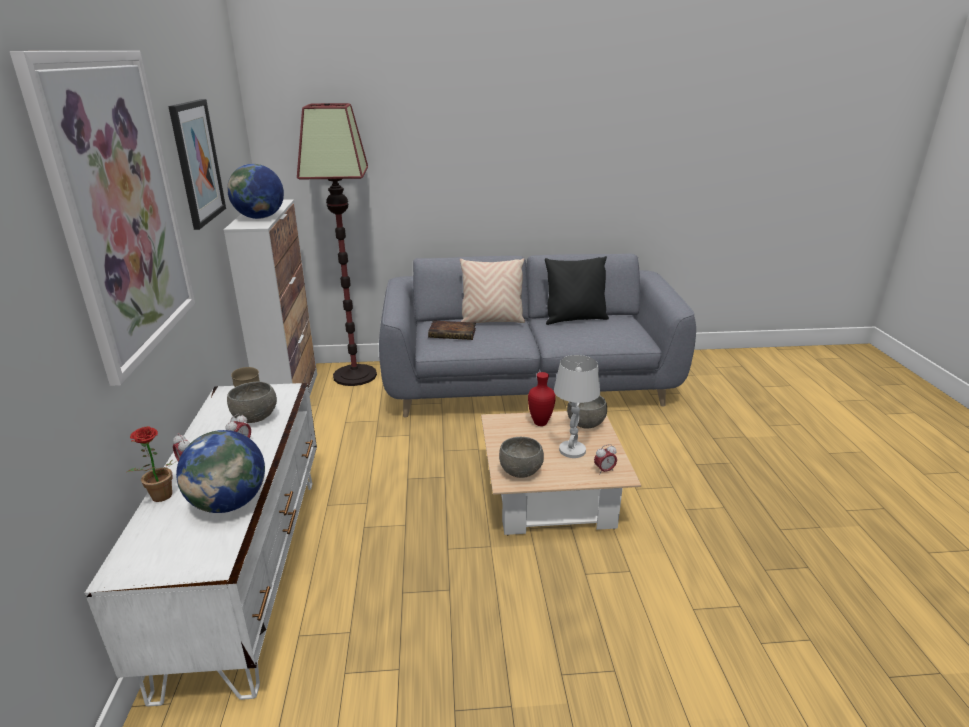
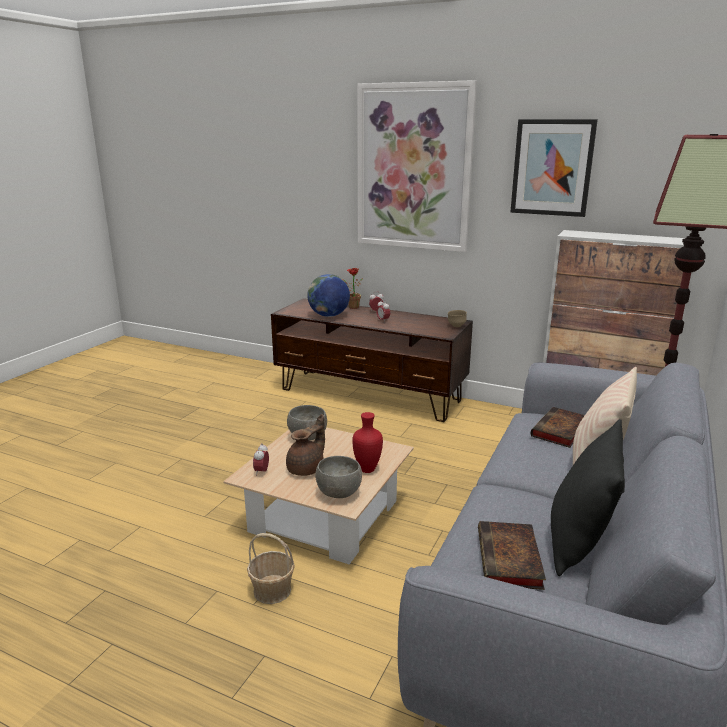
camera: 120 degrees right, 5 degrees down
(248, 571) = (370, 395): white tv stand -> brown tv stand
(256, 418) = (413, 325): grey bowl -> none
(260, 218) = (601, 235): globe -> none
(572, 450) = (307, 469): white table lamp -> brown teapot
(613, 328) = (510, 560): none -> book
(652, 484) = (272, 590): none -> basket

